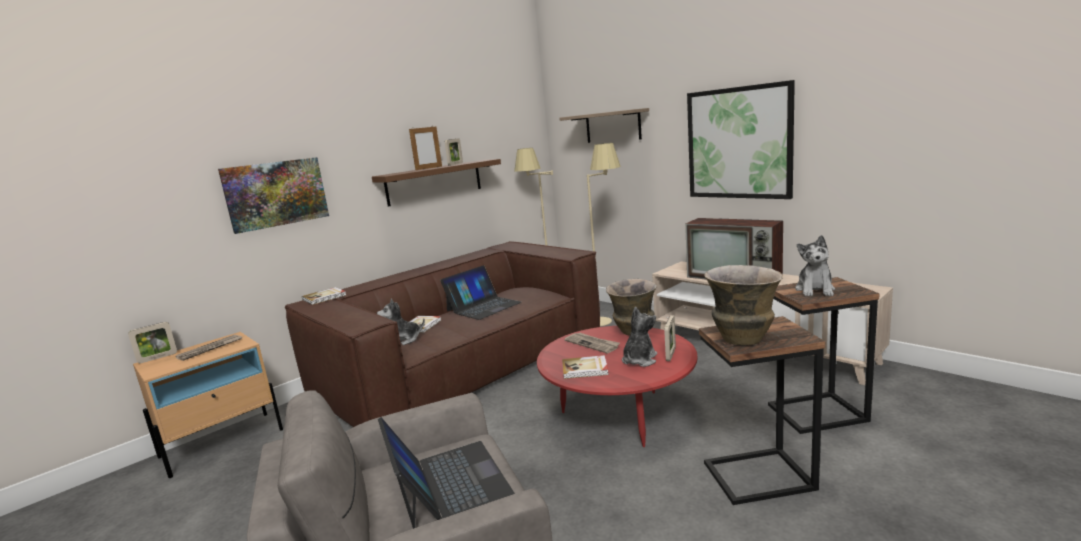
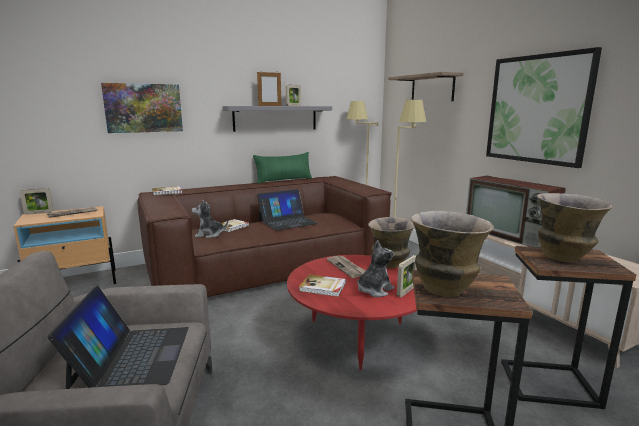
camera: 15 degrees right, 0 degrees up
(434, 182) = (275, 118): brown shelf -> grey shelf
(455, 257) = (284, 180): none -> green pillow
(815, 290) = (563, 257): plush toy -> vase

